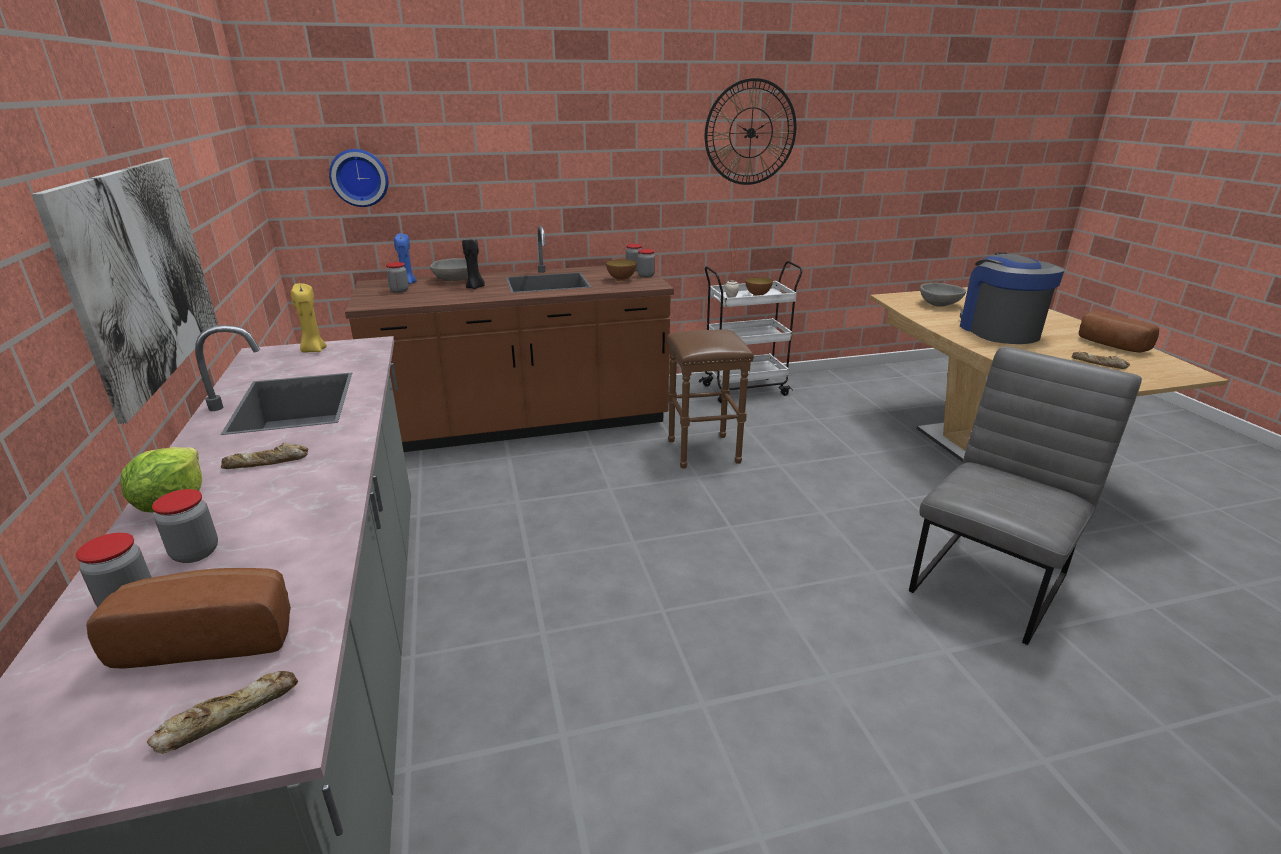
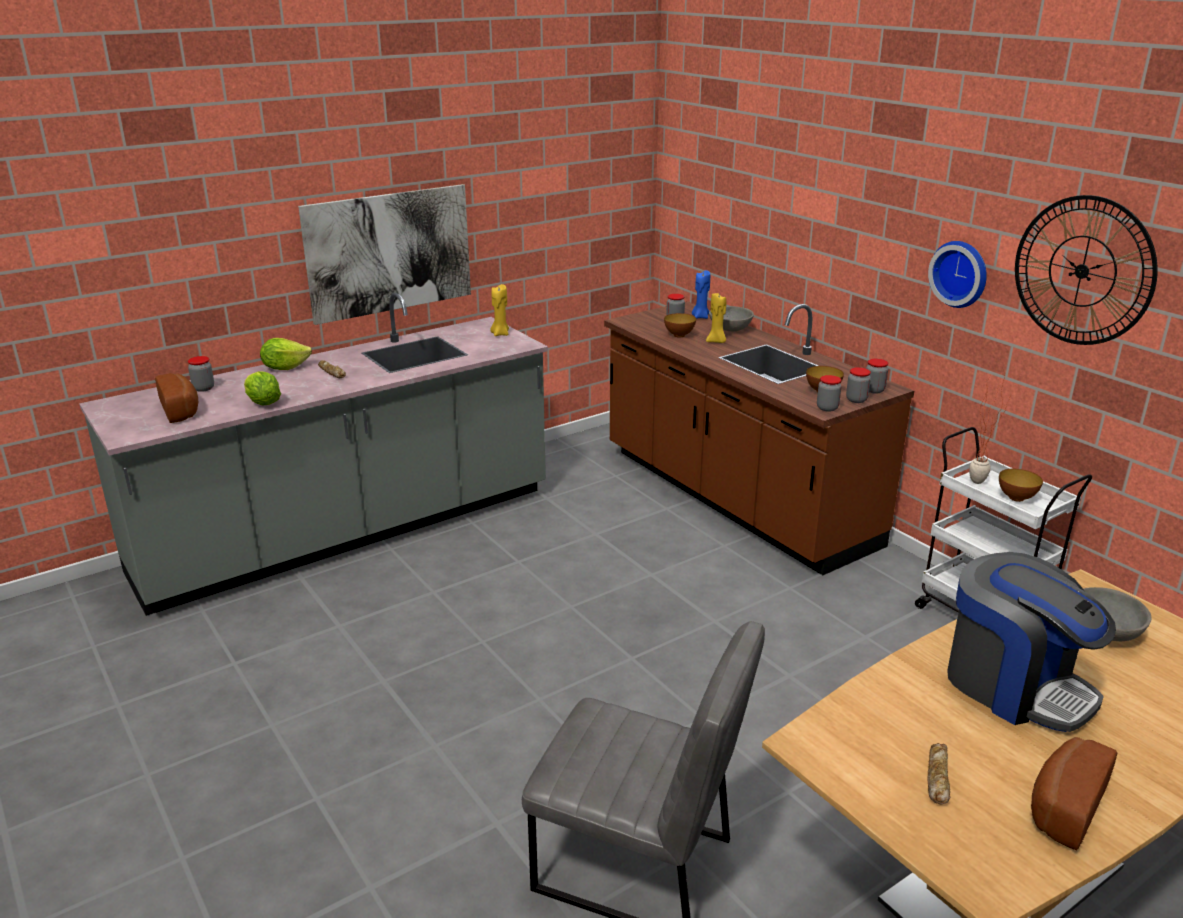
camera: 70 degrees right, 0 degrees up
(195, 553) = (241, 387): jar -> jar (827, 408)
(228, 715) = (135, 427): bread -> none
(313, 532) = (263, 403): none -> lettuce
(359, 177) = (707, 212): wall clock -> wall clock (961, 273)
(439, 295) = (679, 335): none -> bowl
(475, 287) = (716, 341): black candle -> yellow candle
(705, 451) = (775, 617): brown stool -> none
(998, 330) = (1015, 686): coffee machine -> coffee machine turned 75 degrees clockwise

